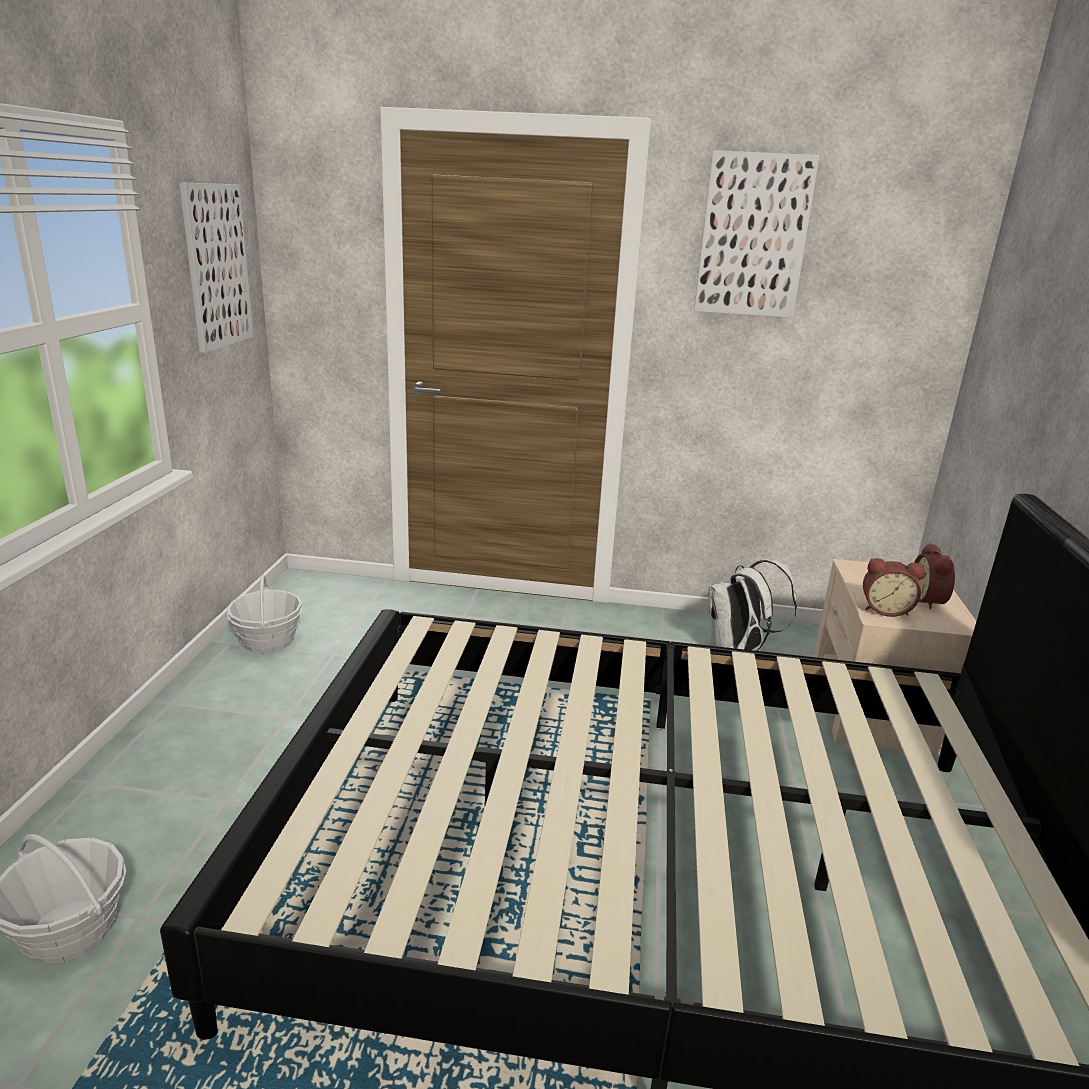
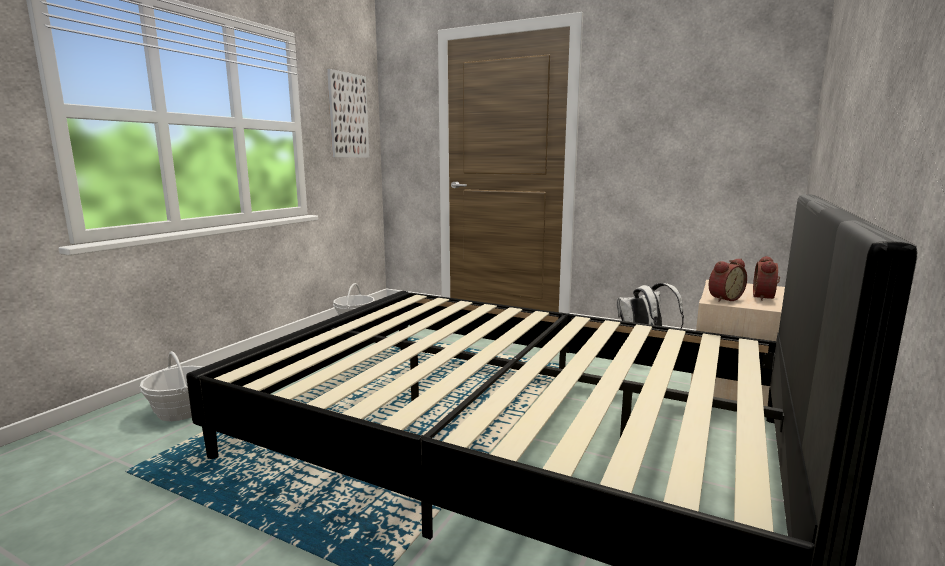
camera: 20 degrees right, 10 degrees down
(753, 236) = (649, 73): picture -> none
(885, 609) = (723, 298): alarm clock -> alarm clock turned 60 degrees counterclockwise

